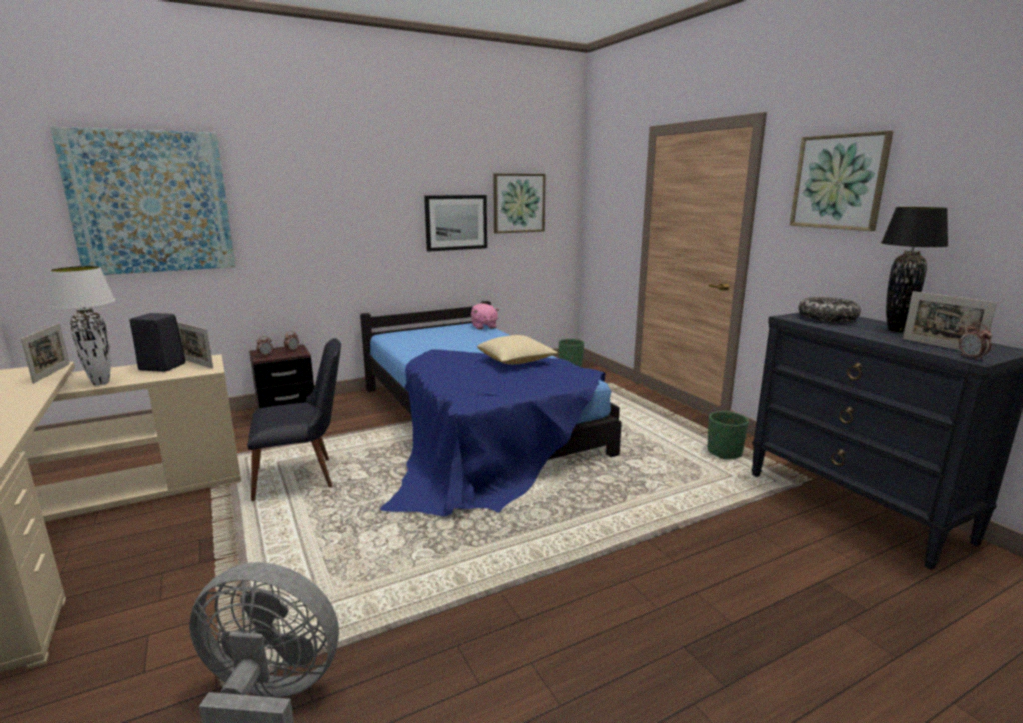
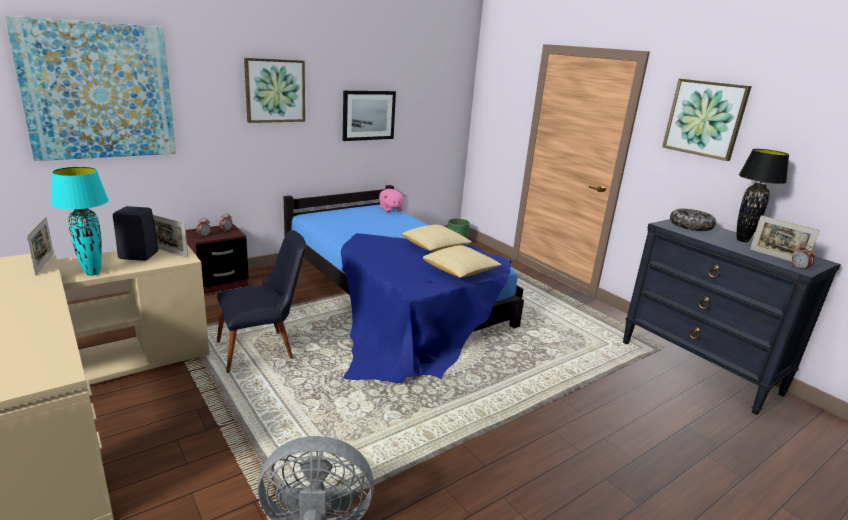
camera: 10 degrees left, 5 degrees up
(101, 383) = (92, 273): white table lamp -> turquoise table lamp
(518, 203) = (421, 99): picture -> picture (275, 90)
(533, 385) = (460, 272): none -> pillow
(724, 452) = (598, 323): green planter -> none

